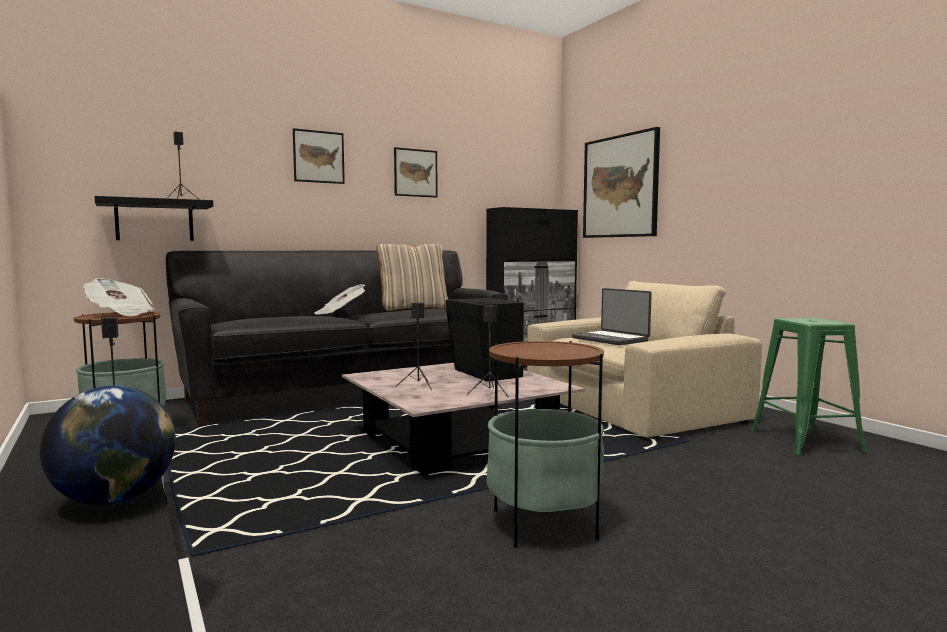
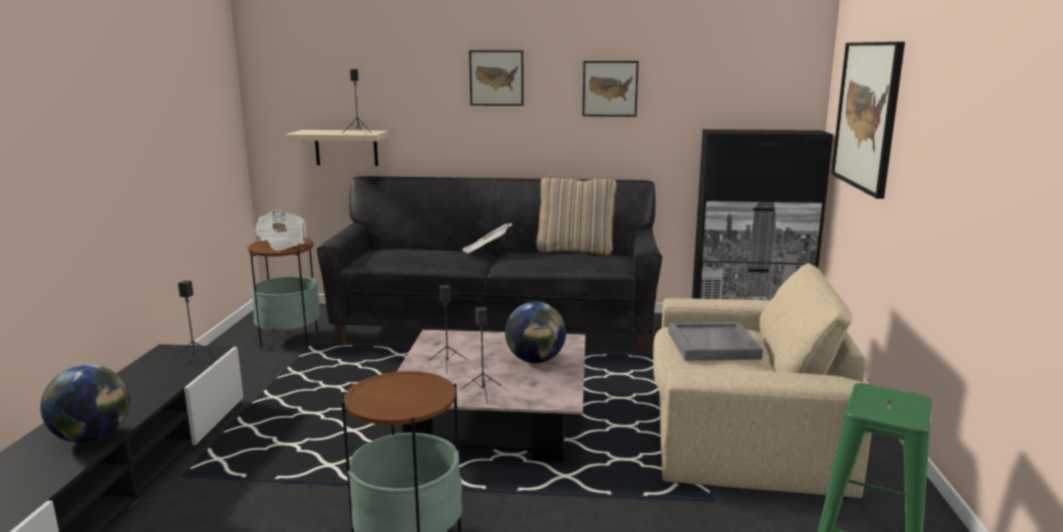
camera: 35 degrees right, 10 degrees up
(154, 221) = (346, 147): black shelf -> beige shelf
(485, 374) = (535, 360): black speaker -> globe
(611, 339) = (713, 345): laptop -> grey tray

